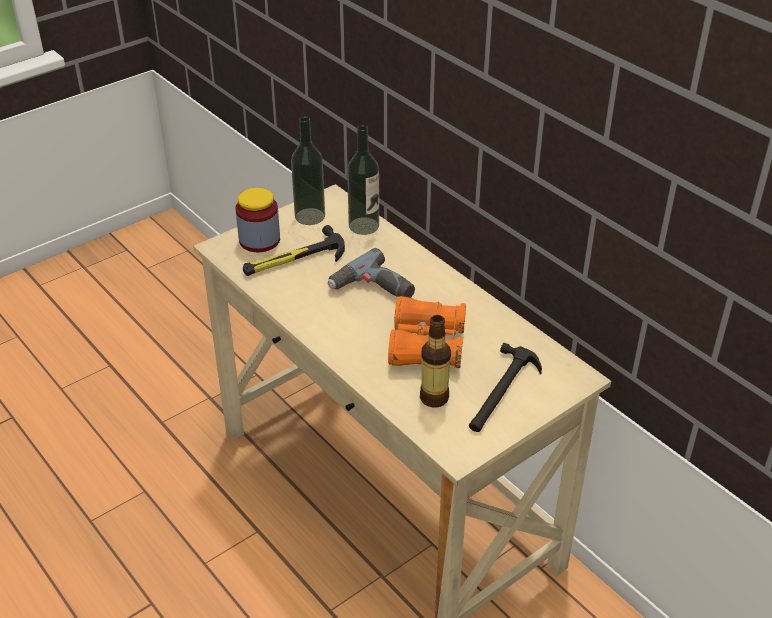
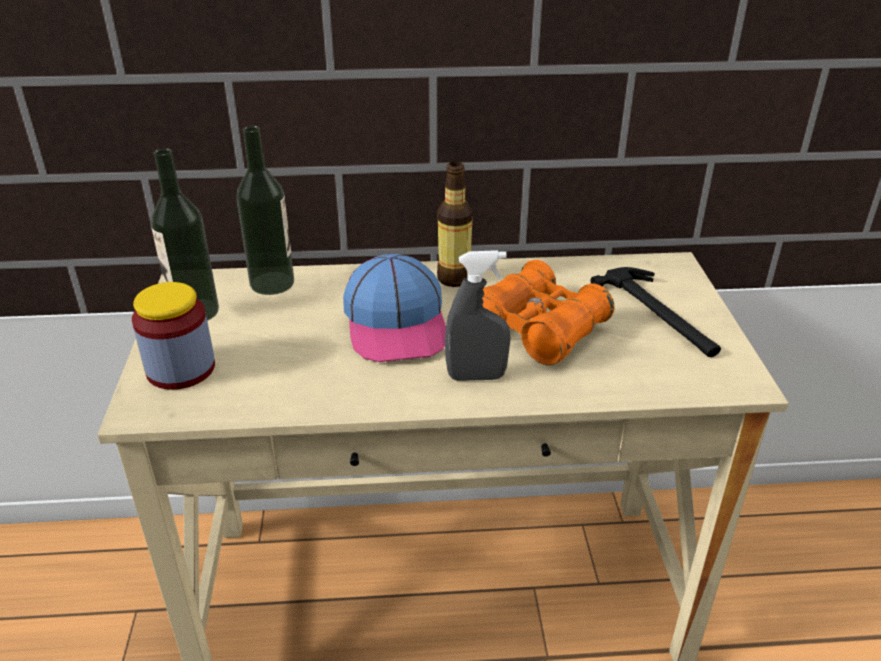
camera: 55 degrees left, 5 degrees down
(294, 259) = (260, 357): hammer -> none
(353, 341) = (476, 376): none -> grey spray bottle
(373, 289) = (397, 324): power drill -> cap
(434, 398) = (634, 360): bottle -> bottle (454, 279)

